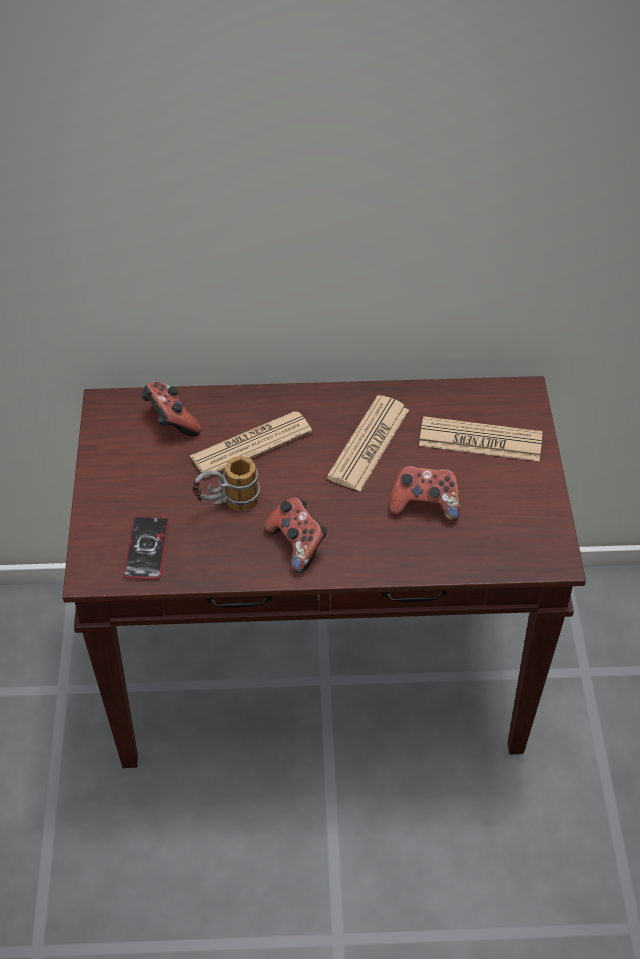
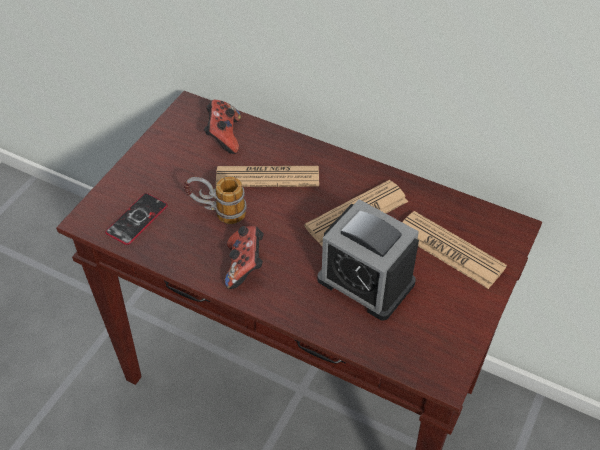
camera: 30 degrees right, 0 degrees up
(424, 505) = (366, 281): game controller -> alarm clock

